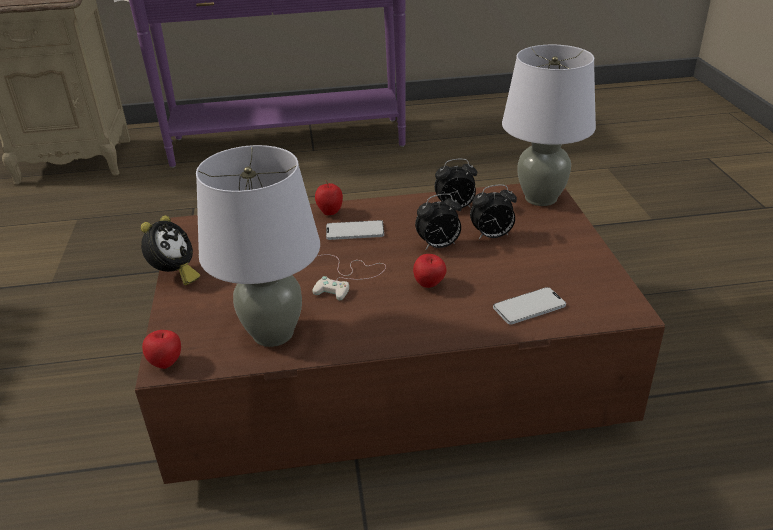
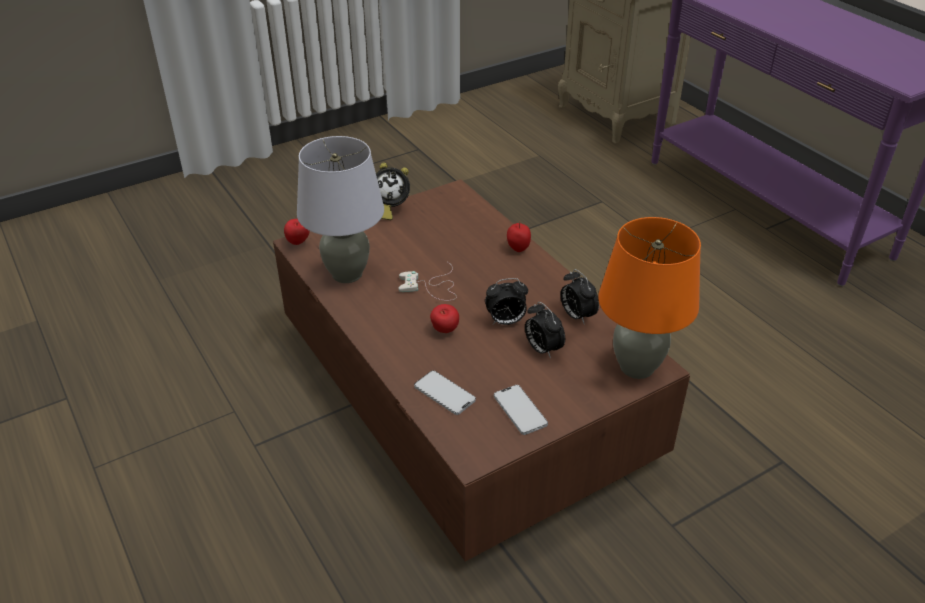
camera: 65 degrees right, 5 degrees up
(355, 231) = (498, 270): phone -> phone (520, 410)
(438, 246) = (505, 321): alarm clock -> alarm clock turned 60 degrees counterclockwise
(541, 198) = (637, 367): grey table lamp -> orange table lamp

